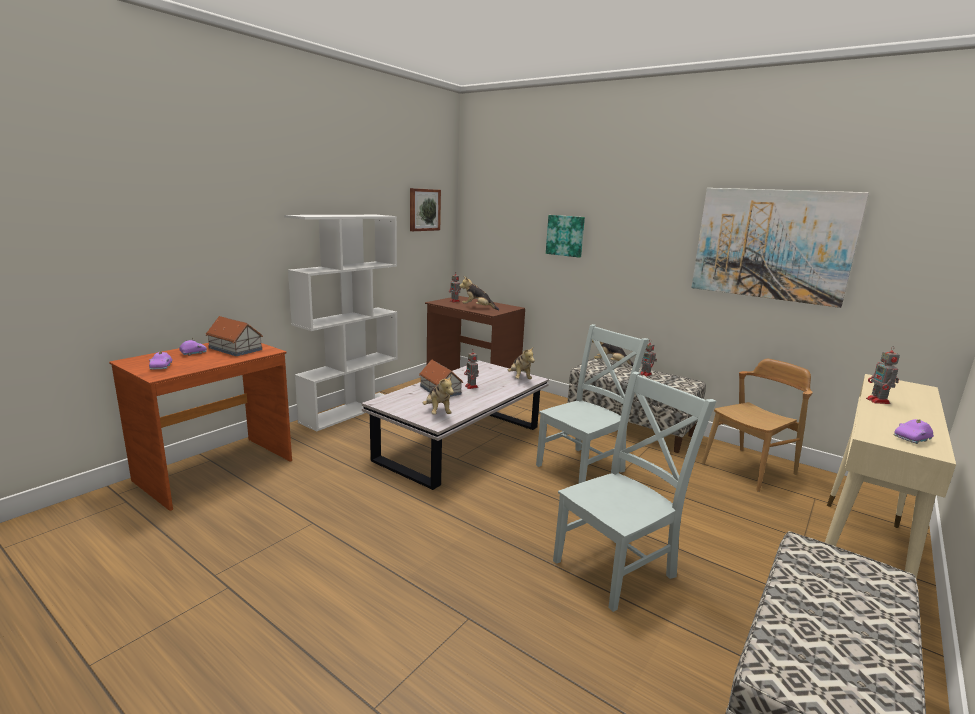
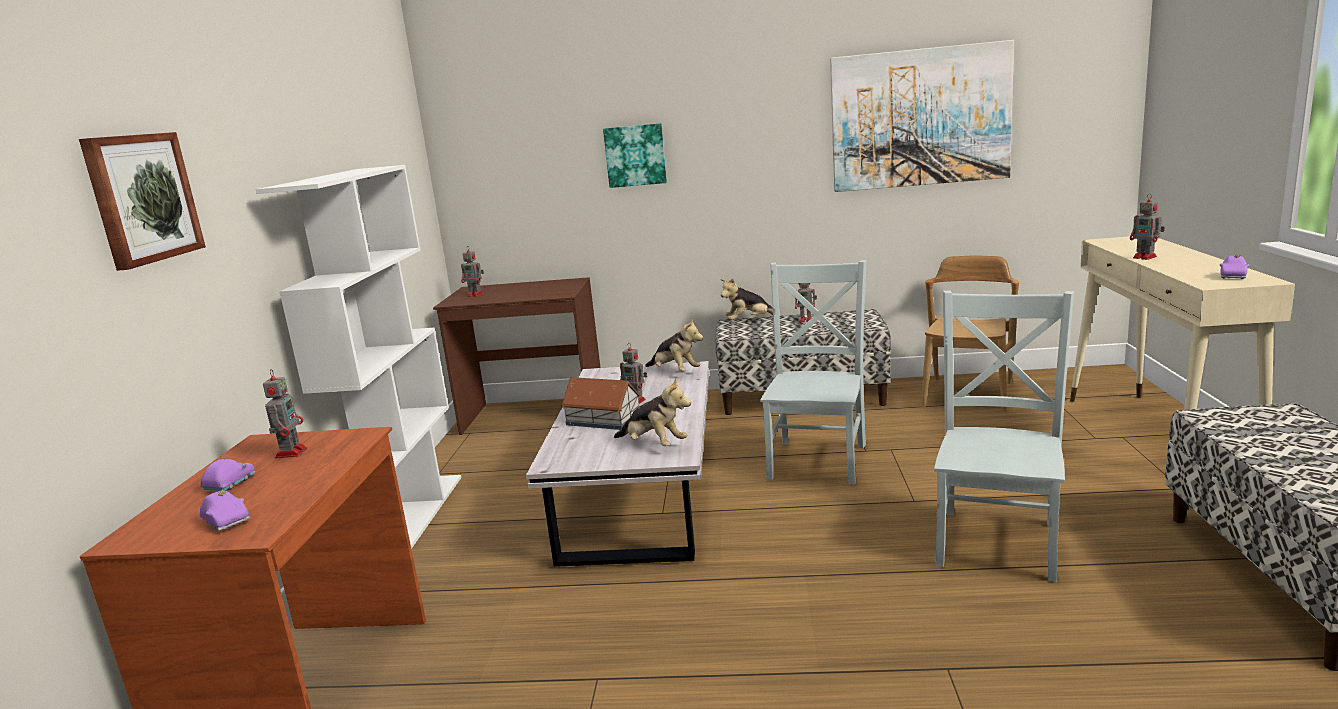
camera: 30 degrees left, 0 degrees up
(235, 348) = (292, 452): toy house -> toy robot
(424, 209) = (396, 152): picture -> picture (142, 198)
(478, 308) = (530, 293): plush toy -> none

